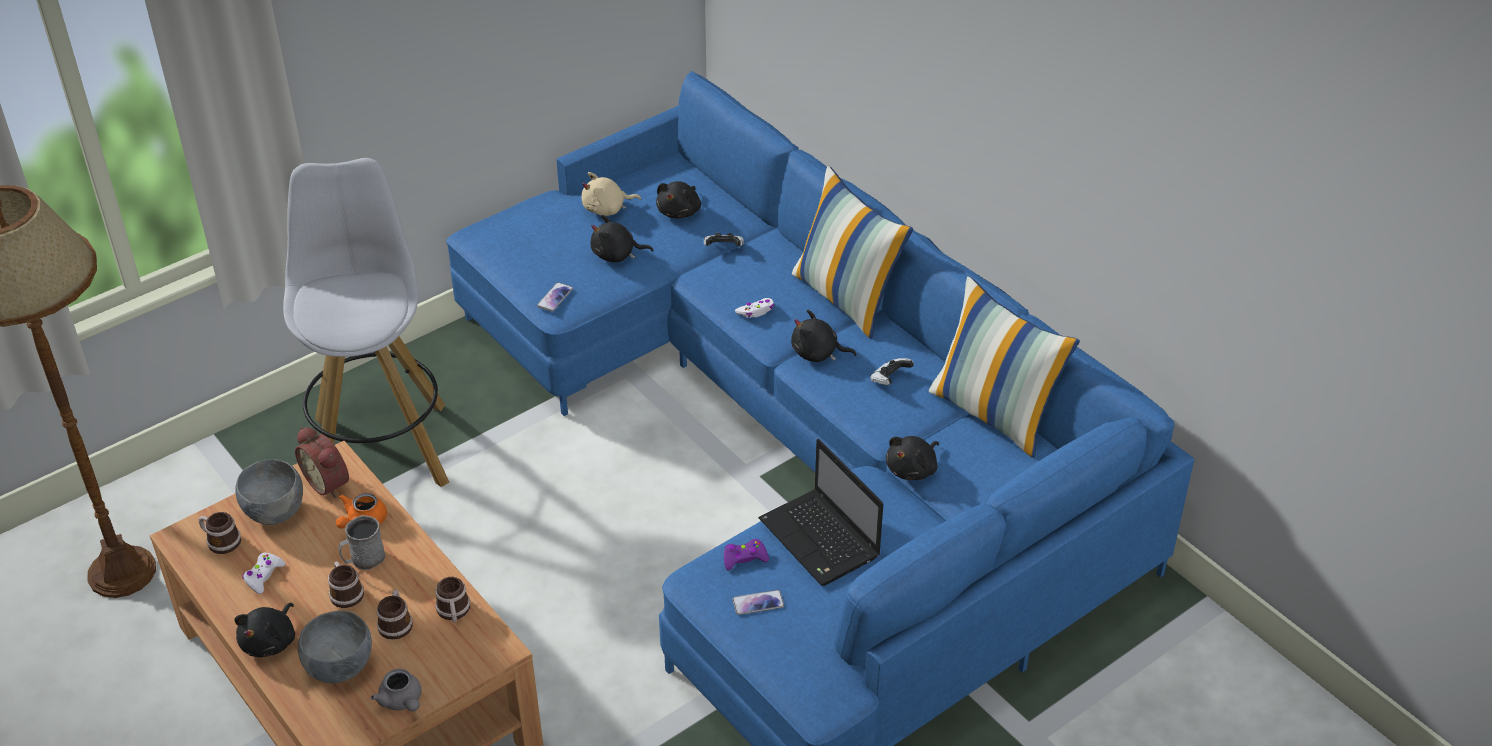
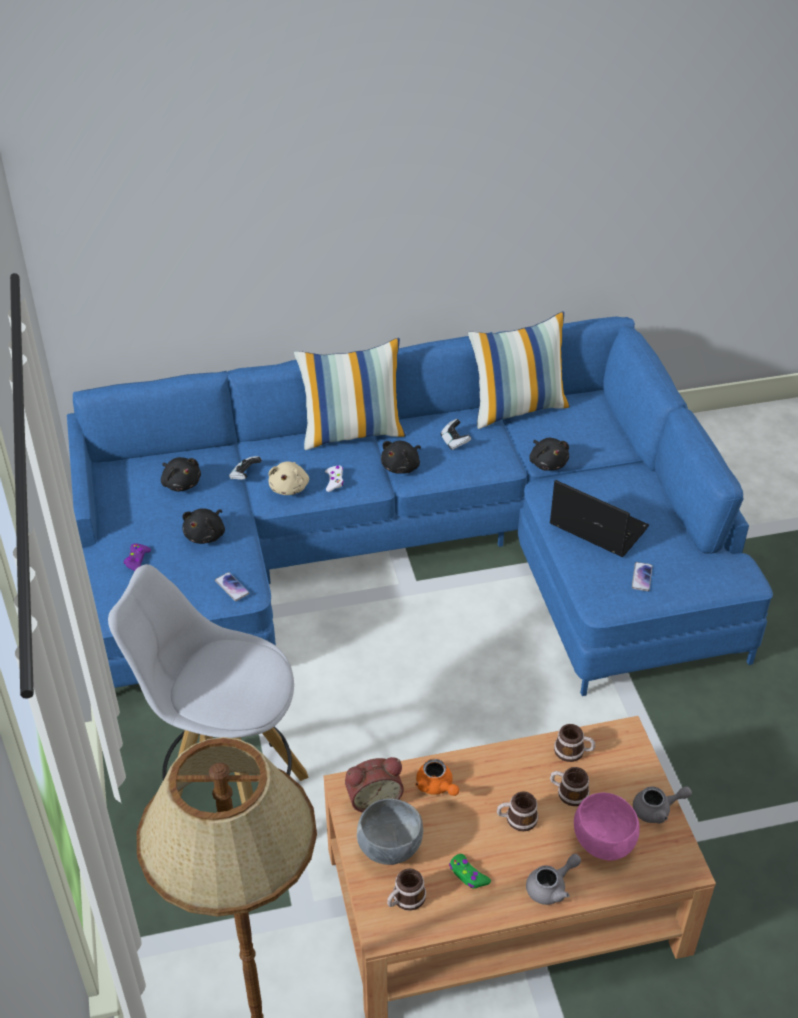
camera: 65 degrees left, 0 degrees up
(263, 576) = (468, 875): white game controller -> green game controller
(271, 641) = (551, 887): black plush toy -> grey teapot
(339, 667) = (603, 844): grey bowl -> pink bowl
(363, 560) = (484, 797): grey mug -> none
(607, 209) = (141, 523): beige plush toy -> beige plush toy (289, 487)
(744, 558) = (594, 570): purple game controller -> purple game controller (137, 561)
(821, 540) = (596, 526): laptop -> laptop turned 135 degrees counterclockwise

